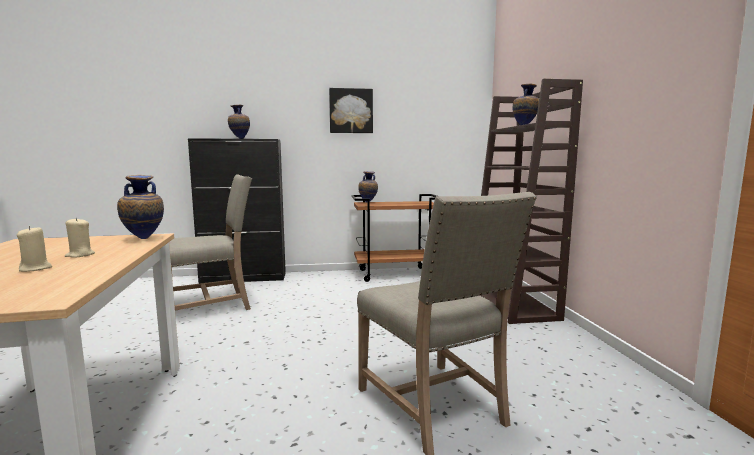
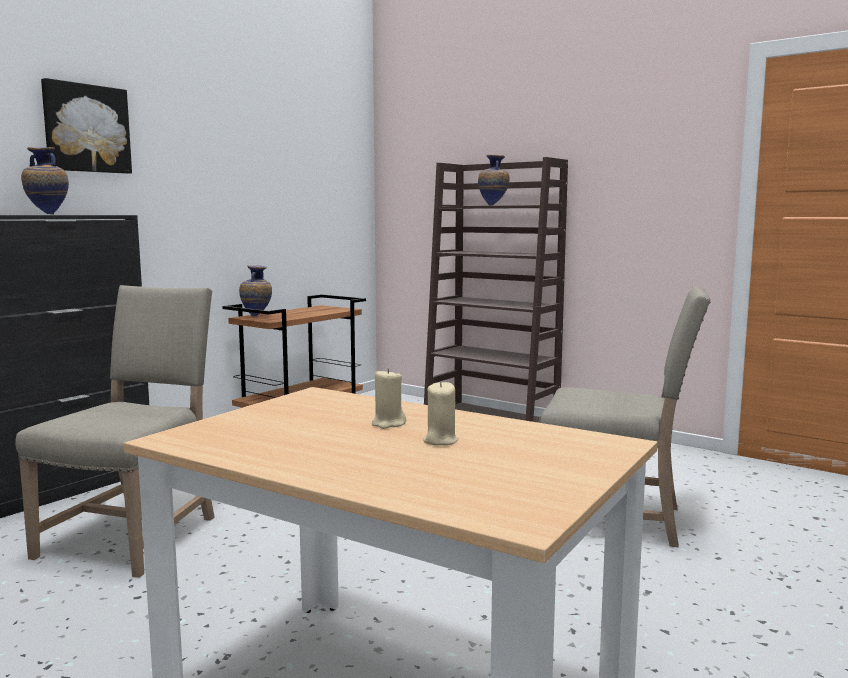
camera: 45 degrees left, 0 degrees up
(143, 239) = (336, 398): vase -> none
(351, 111) = (213, 166): picture -> picture (86, 128)

